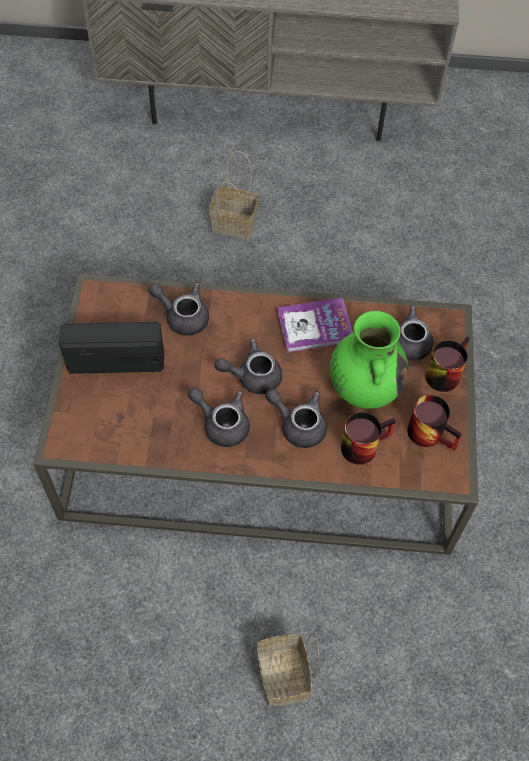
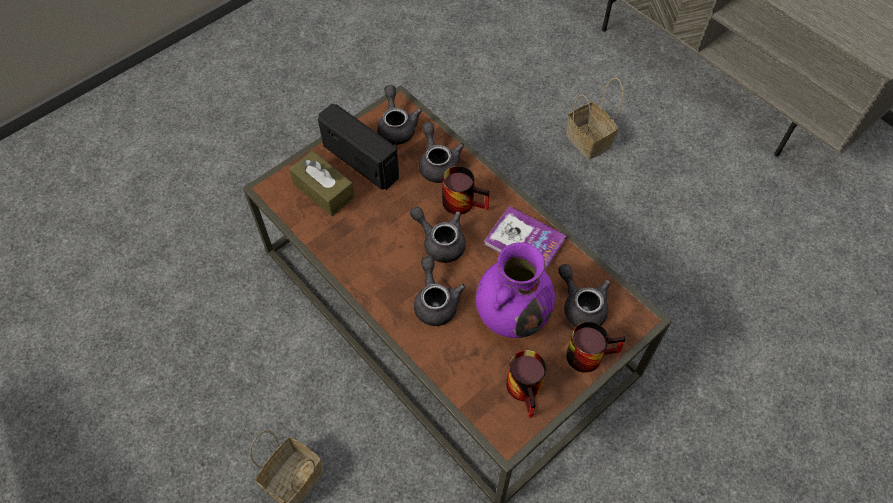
camera: 45 degrees right, 0 degrees up
(110, 410) = (323, 190): none -> brown tissue box
(221, 423) = (384, 257): grey teapot -> grey teapot (396, 126)
(363, 443) = (467, 353): mug -> mug (464, 201)
(364, 388) = (512, 315): green vase -> purple vase

